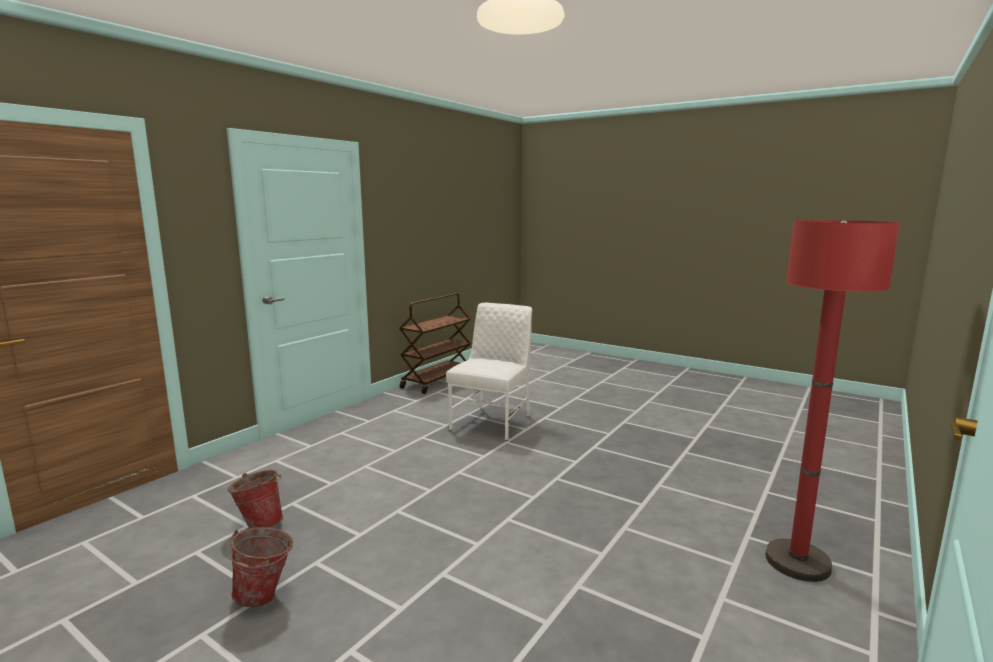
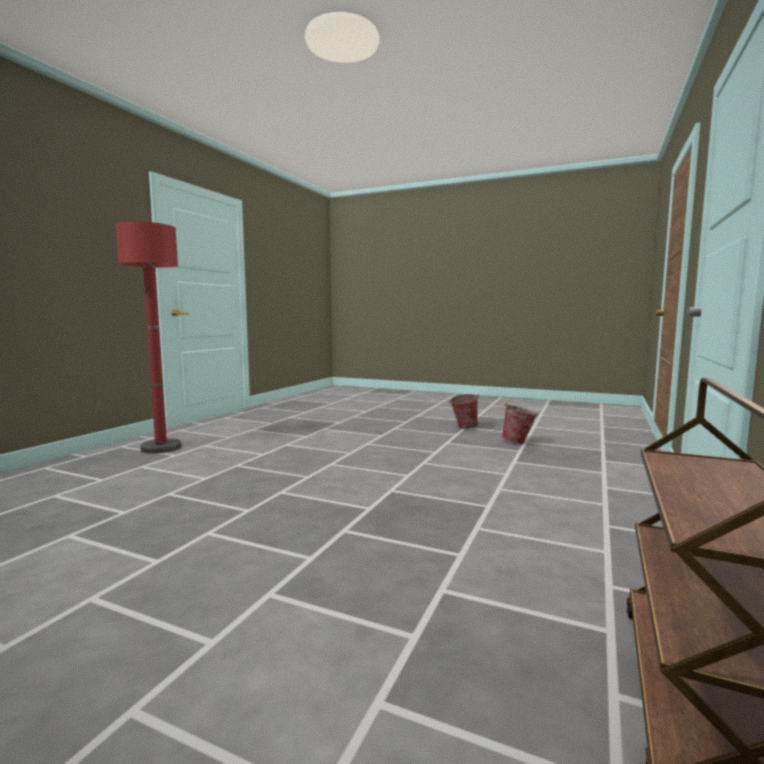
camera: 170 degrees right, 5 degrees down
(493, 422) = (403, 539): white chair -> none

